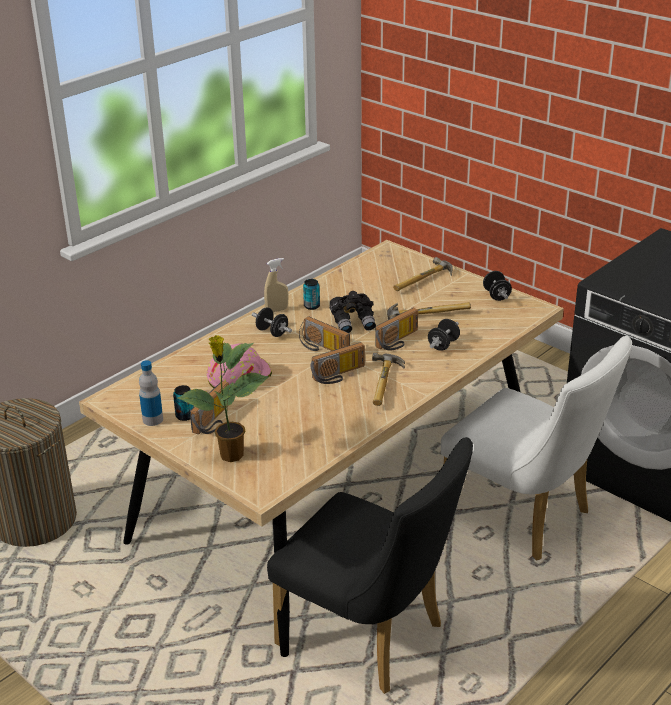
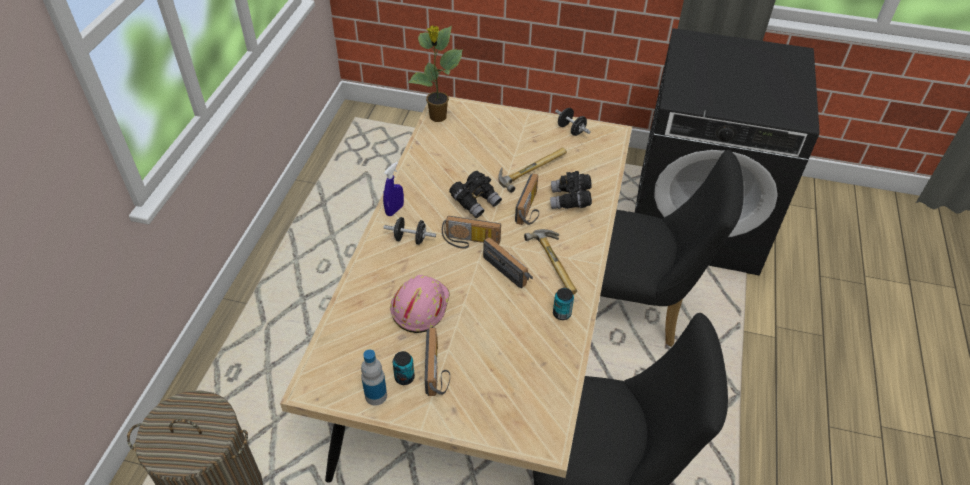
camera: 30 degrees left, 15 degrees up
(230, 456) = (485, 410): potted plant -> potted plant (438, 117)
(277, 310) = (394, 210): beige spray bottle -> blue spray bottle
(312, 306) = (423, 194): can -> can (562, 313)
(339, 375) = (509, 269): radio -> radio turned 75 degrees counterclockwise
(425, 281) = (501, 132): hammer -> none
(443, 345) = (570, 200): black dumbbell -> black binoculars
(525, 518) = (636, 308): white chair -> black chair

